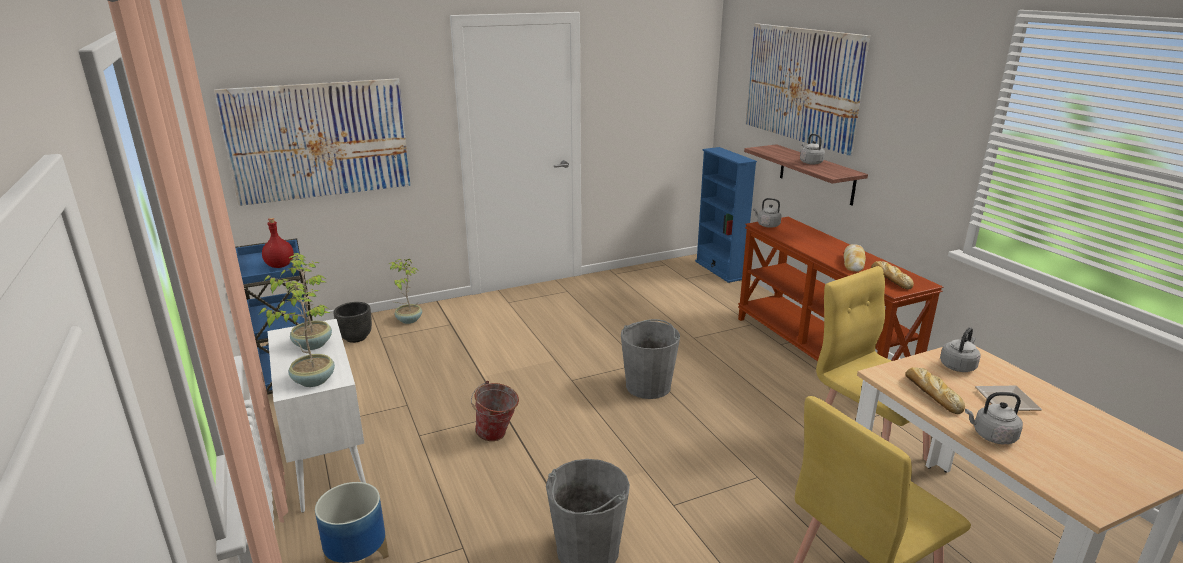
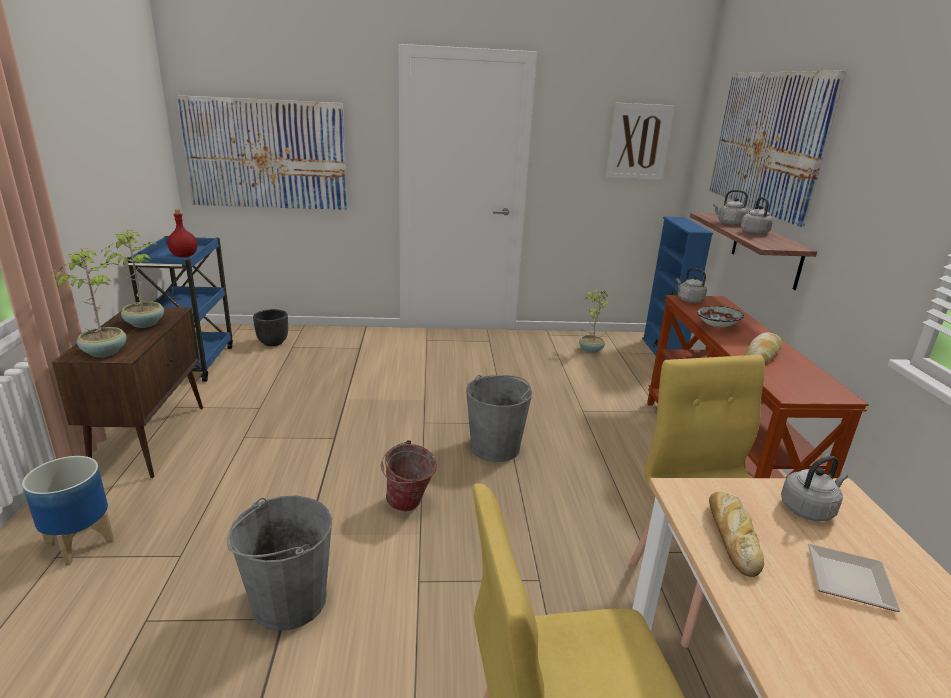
camera: 20 degrees right, 0 degrees up
(327, 461) = (151, 439): white cabinet -> brown cabinet
(408, 320) = (327, 337): potted plant -> potted plant (590, 350)
(497, 436) = (309, 456): bucket -> bucket (408, 505)
(672, 84) = (638, 142): none -> picture
(806, 245) = (717, 327): none -> bowl
(890, 279) = (796, 381): bread -> none
(991, 436) = (778, 627): grey kettle -> grey kettle (728, 223)

